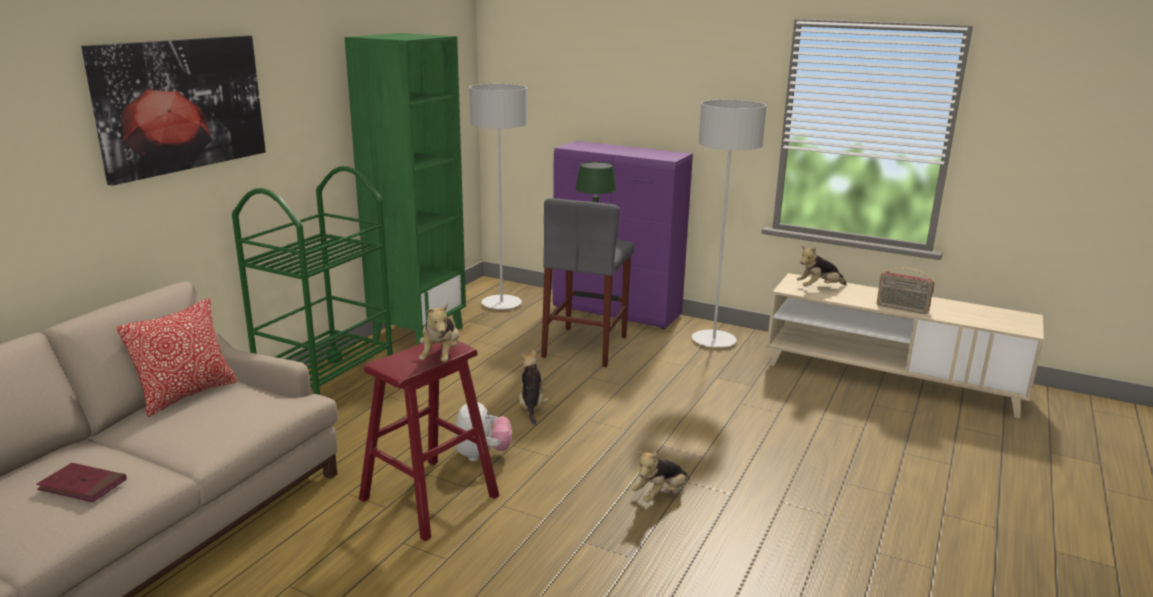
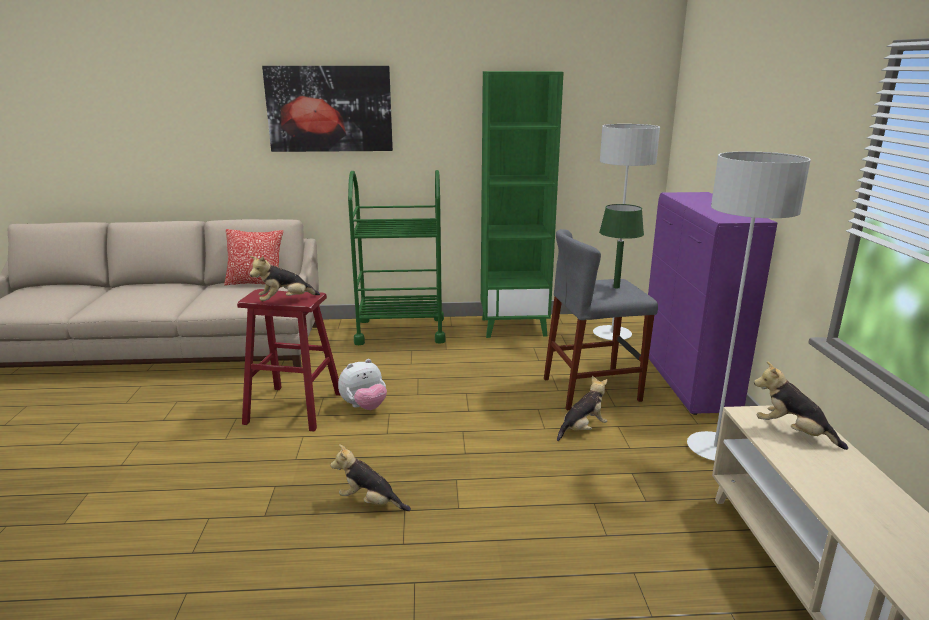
camera: 60 degrees right, 0 degrees up
(83, 486) = (144, 297): red book -> none
(531, 406) = (456, 401): plush toy -> plush toy (582, 429)
(902, 308) = (838, 510): radio -> none

